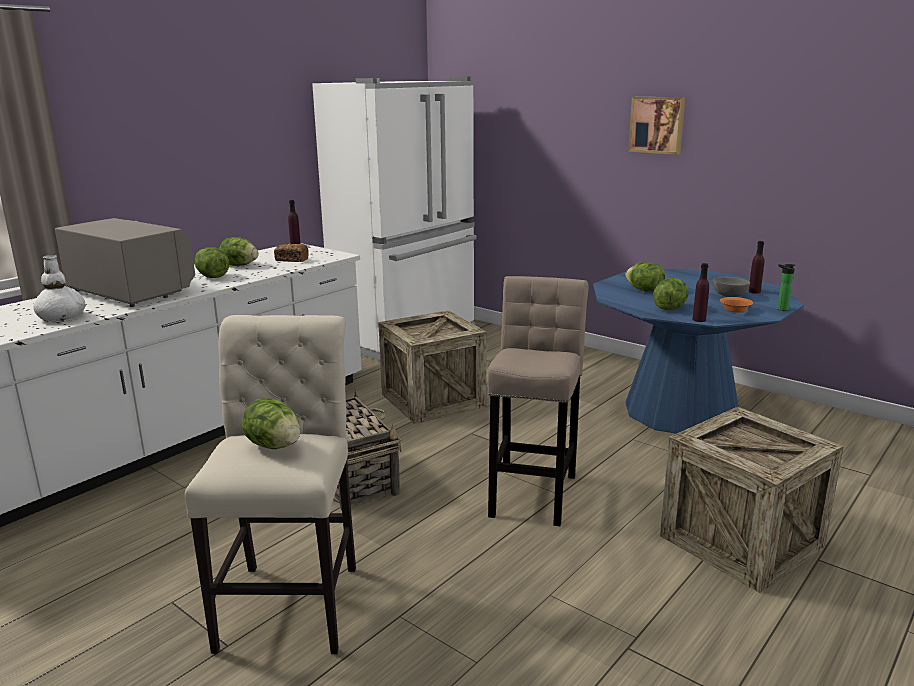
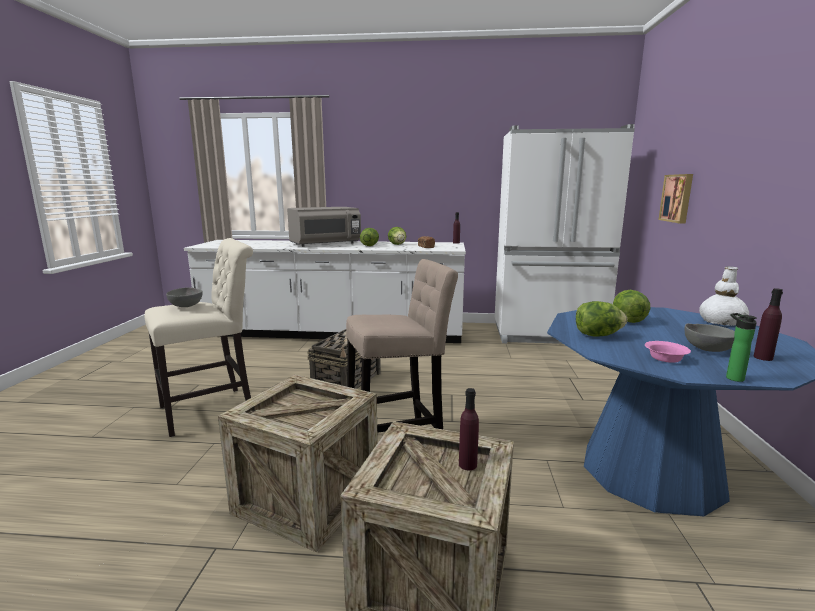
camera: 55 degrees right, 5 degrees down
(61, 318) = (276, 246): white vase -> white vase (721, 322)
(131, 292) = (325, 244): grey microwave -> grey microwave turned 60 degrees clockwise
(274, 446) = (187, 306): lettuce -> grey bowl
(433, 400) = (476, 369): crate -> crate (307, 498)
(657, 125) = (765, 151): picture -> picture (677, 198)
(699, 320) = (590, 349): purple bottle -> purple bottle (467, 465)
(735, 309) = (666, 358): orange bowl -> pink bowl

